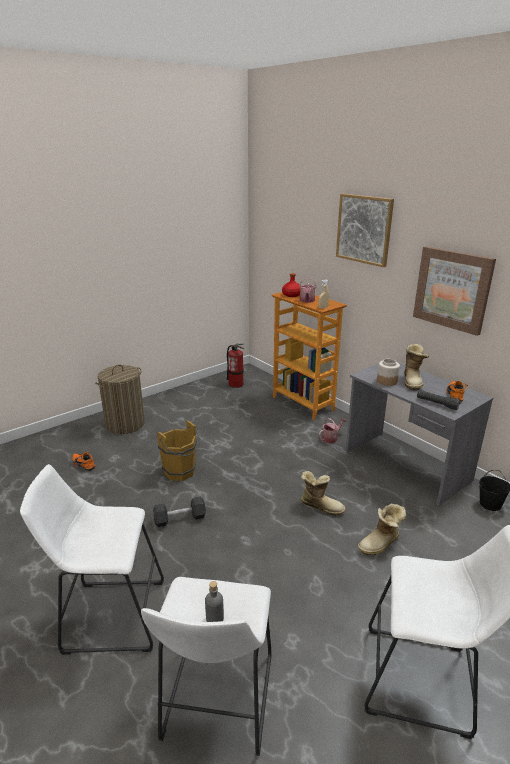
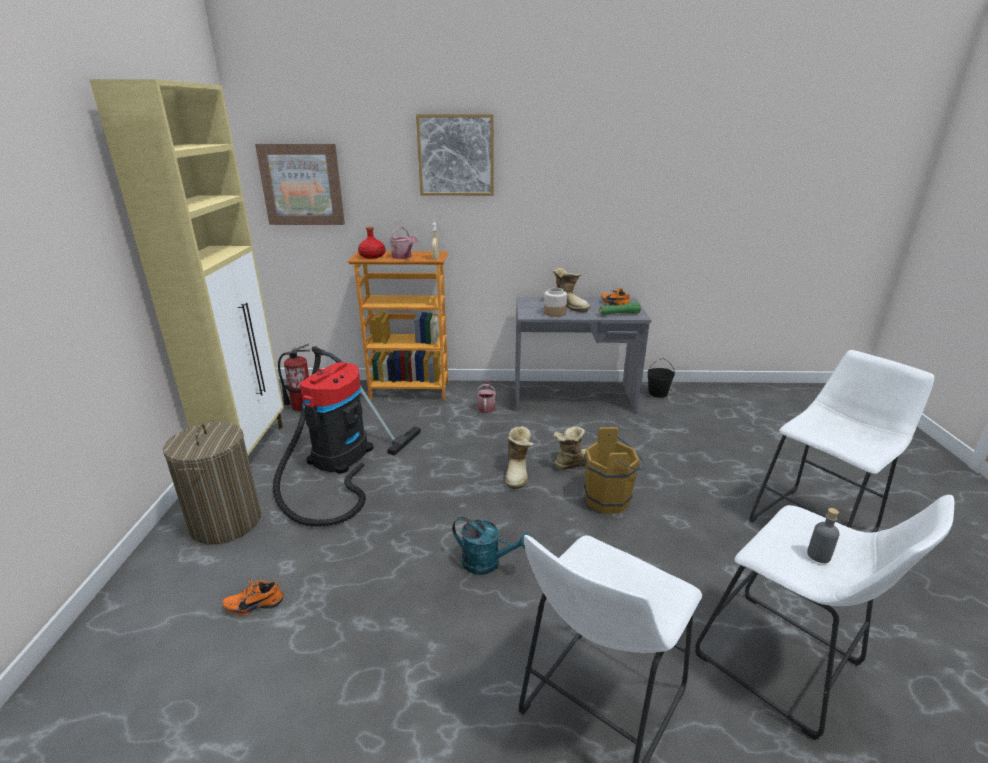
camera: 50 degrees left, 0 degrees up
(180, 518) = (488, 563): black dumbbell -> turquoise watering can
(181, 395) = (249, 449): none -> beige cabinet
(181, 472) = (405, 523): brown bucket -> brown bucket (611, 500)
(205, 422) = (337, 460): none -> vacuum cleaner
(381, 544) = (655, 461): boot -> boot (518, 473)
(437, 404) = (619, 314): black flashlight -> green flashlight
(452, 289) = (578, 203): picture -> picture (302, 185)

